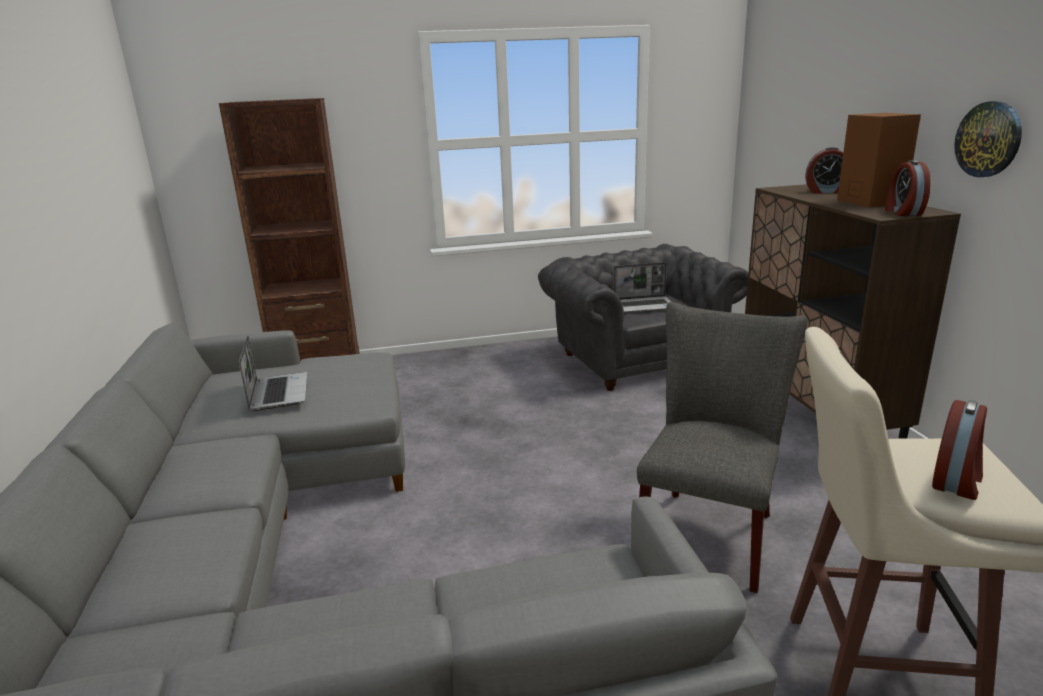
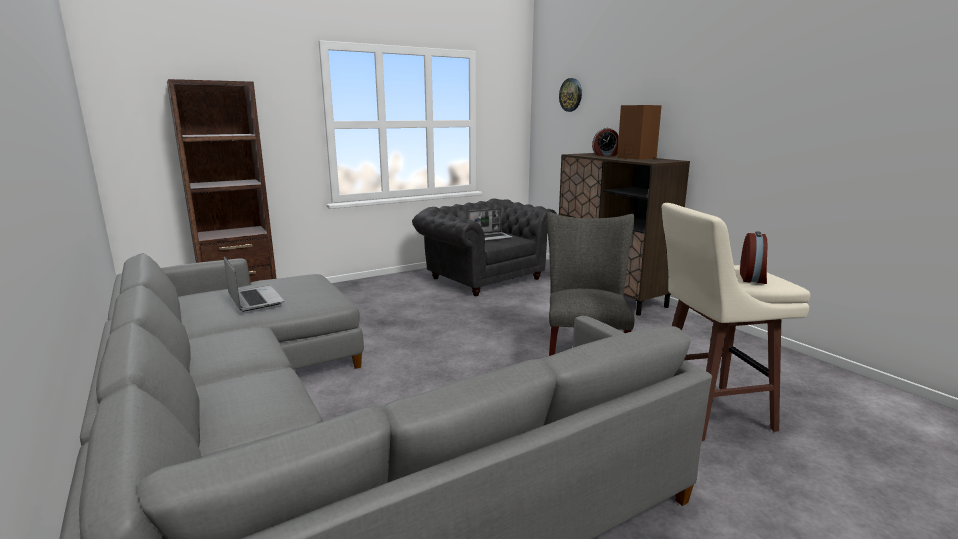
camera: 20 degrees left, 5 degrees down
(902, 212) = (660, 161): alarm clock -> none
(988, 139) = (701, 118): wall clock -> wall clock (571, 95)

